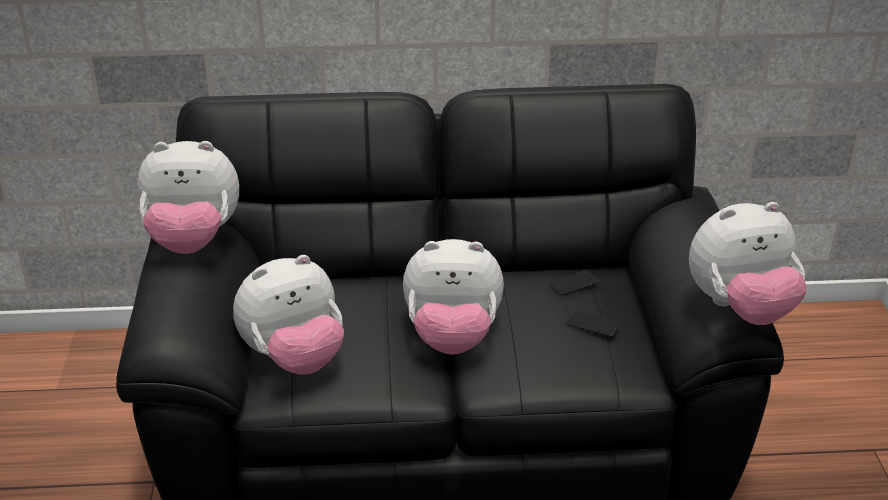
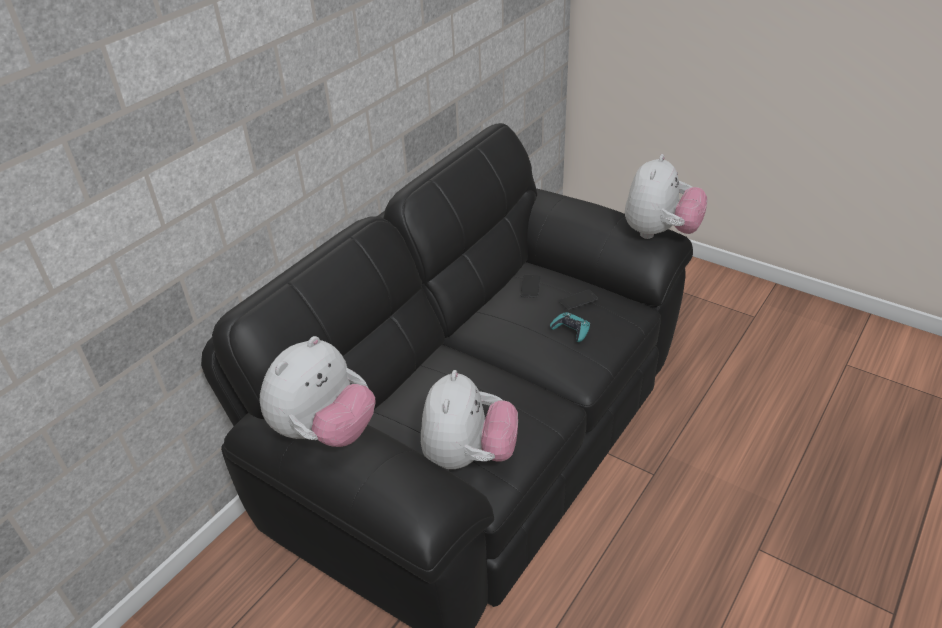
camera: 50 degrees left, 5 degrees up
(452, 337) = (519, 367): plush toy -> none
(538, 340) = (571, 330): none -> turquoise game controller

